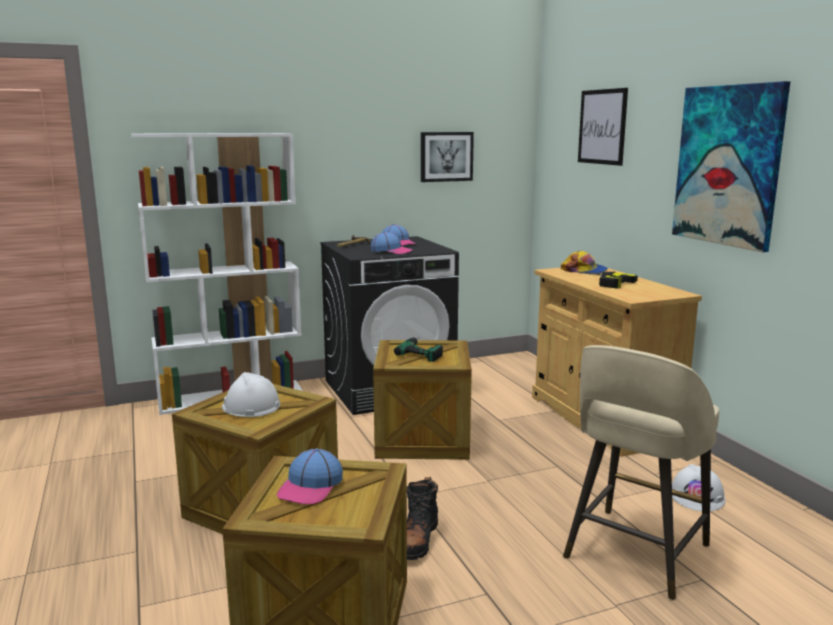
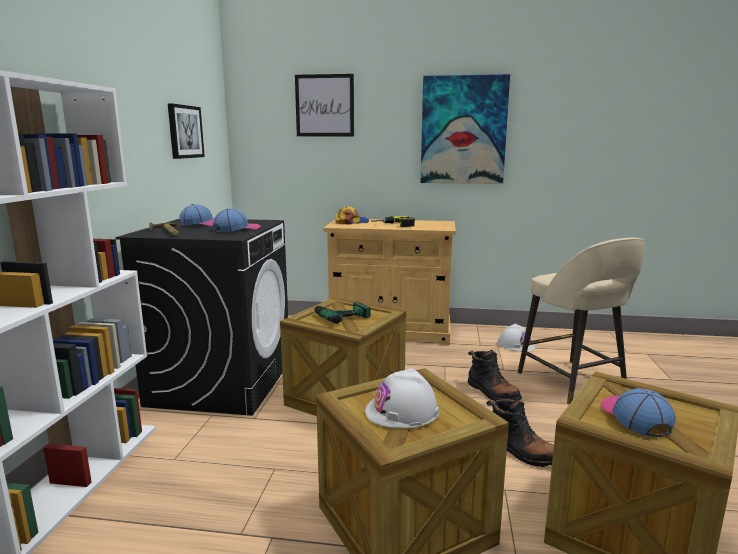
camera: 60 degrees left, 0 degrees up
(310, 487) = (635, 417): cap -> cap turned 150 degrees counterclockwise
(528, 504) = (492, 392): none -> black boot

